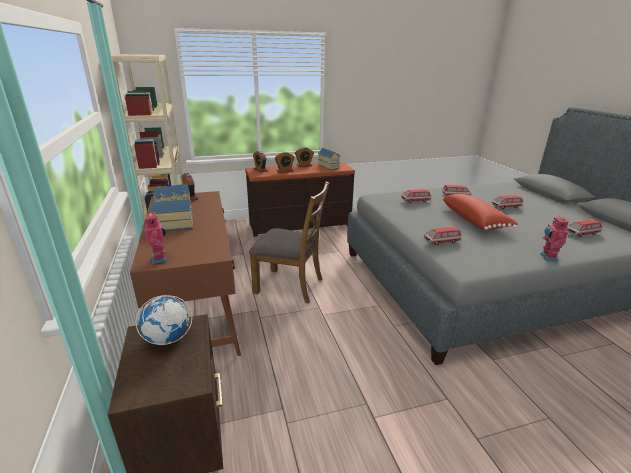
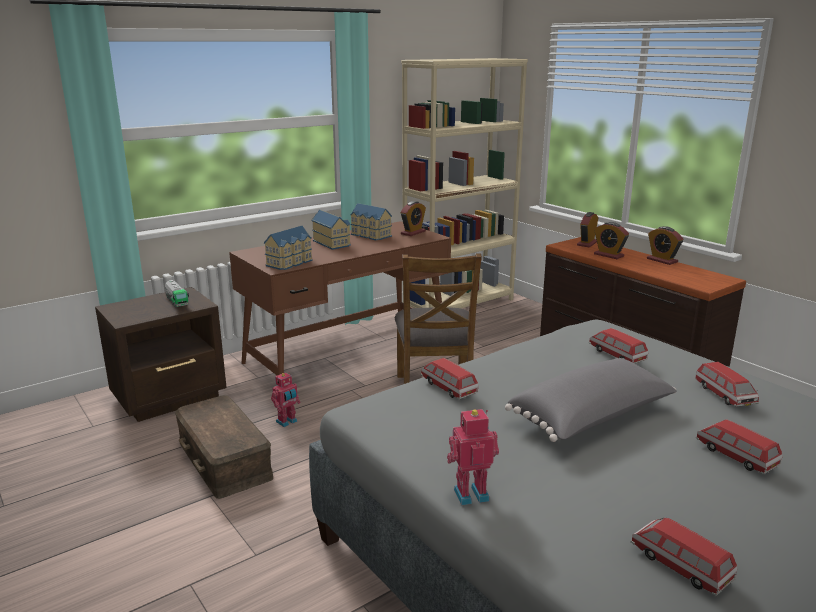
camera: 70 degrees right, 5 degrees down
(160, 259) = (258, 254): toy robot -> toy robot (287, 422)
(167, 339) = (177, 301): globe -> toy truck
(324, 402) = (225, 459): none -> brown storage box
(329, 166) = (692, 274): toy house -> toy house (291, 263)
(475, 220) = (592, 418): red pillow -> grey pillow

